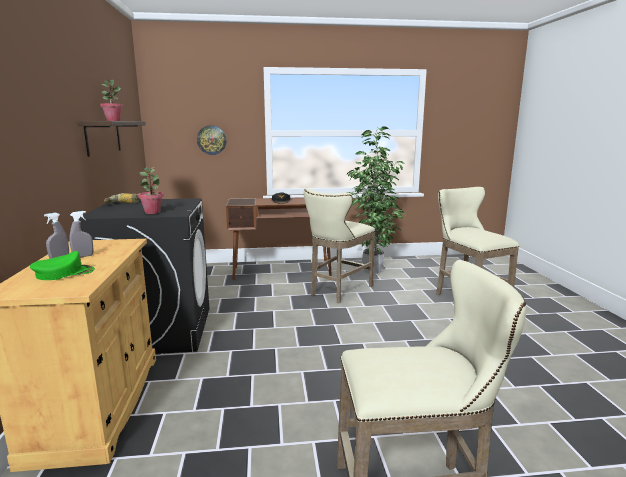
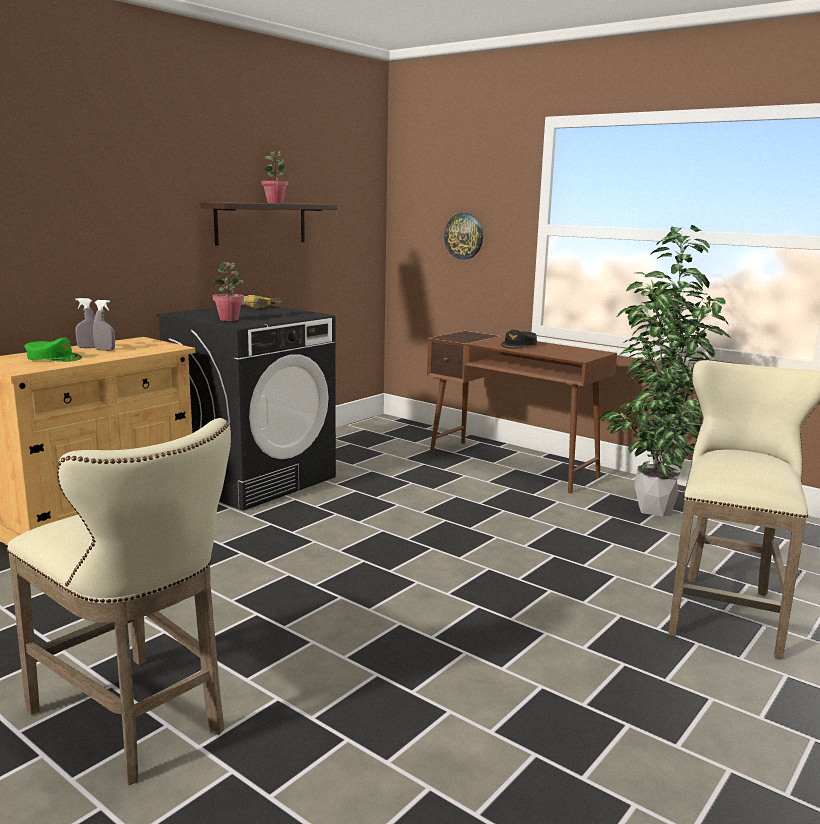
camera: 45 degrees right, 0 degrees up
(338, 291) = (532, 515): beige stool -> none

